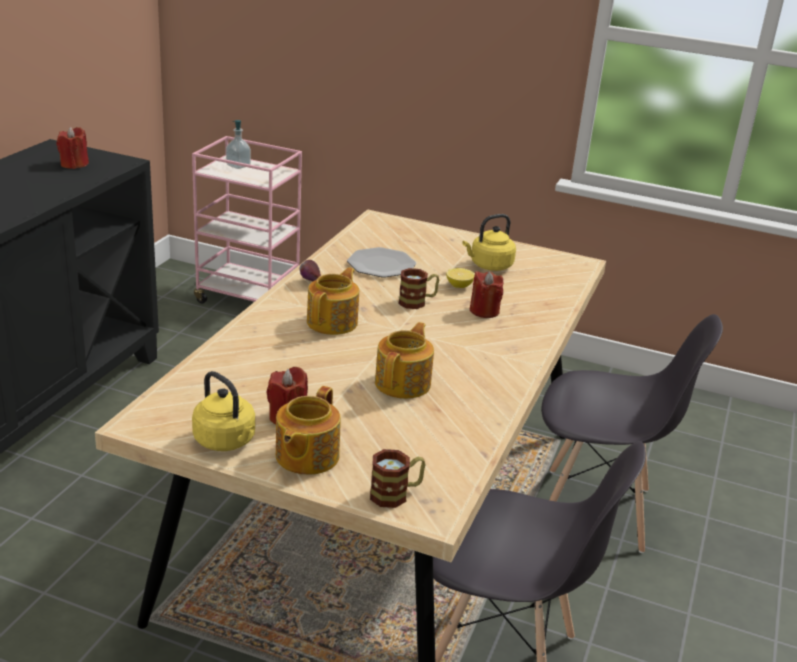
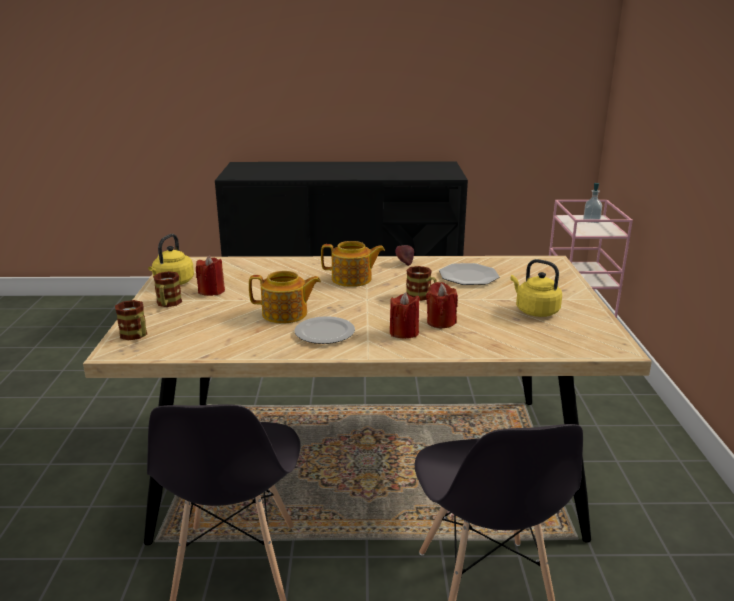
camera: 70 degrees right, 5 degrees down
(74, 164) = (428, 171): red candle -> red candle (404, 332)
(305, 456) = (168, 304): teapot -> mug
(459, 286) = (474, 306): lemon -> none
(471, 373) = (325, 333): none -> plate

